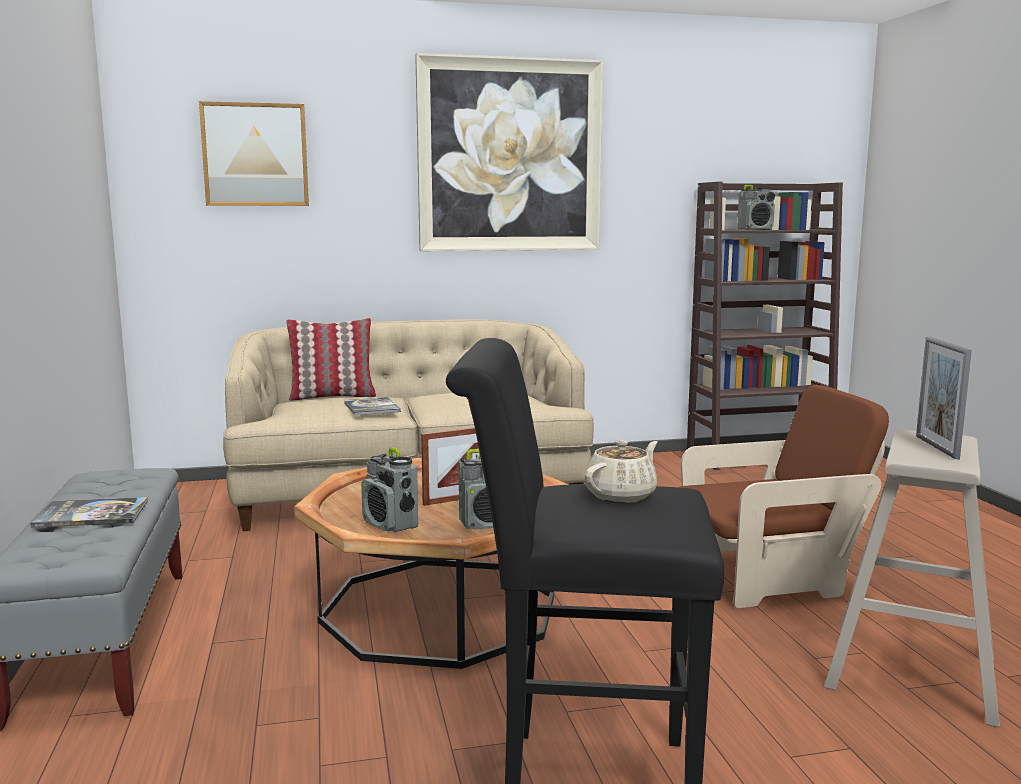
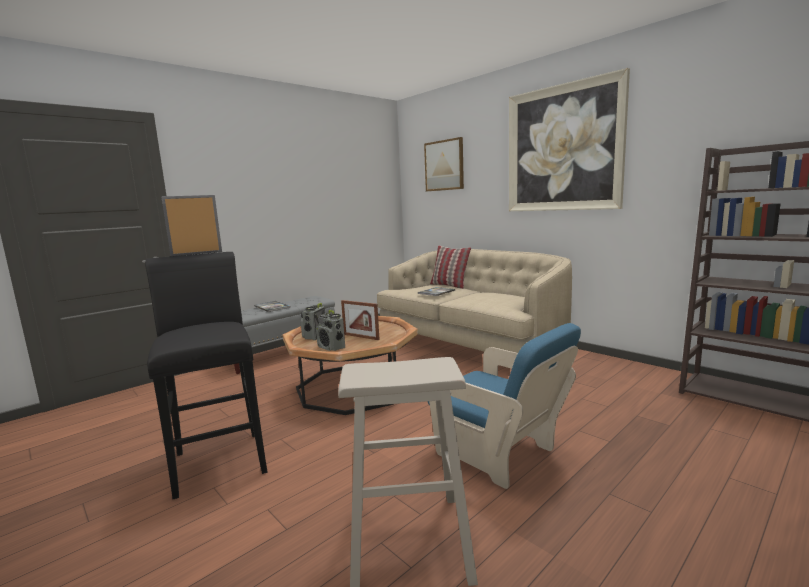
camera: 60 degrees right, 0 degrees up
(621, 495) = (209, 329): beige teapot -> none
(755, 229) = (759, 188): radio -> none
(768, 578) = (500, 455): brown armchair -> blue armchair
(936, 447) = (404, 371): picture frame -> picture frame (197, 254)

